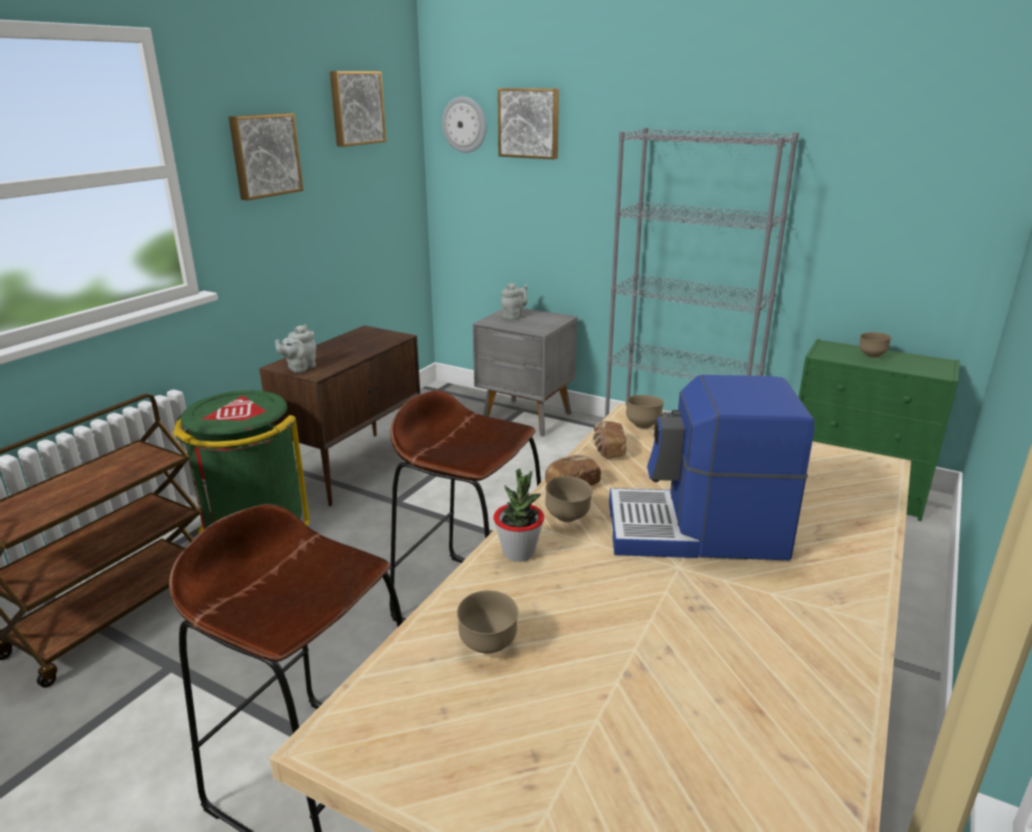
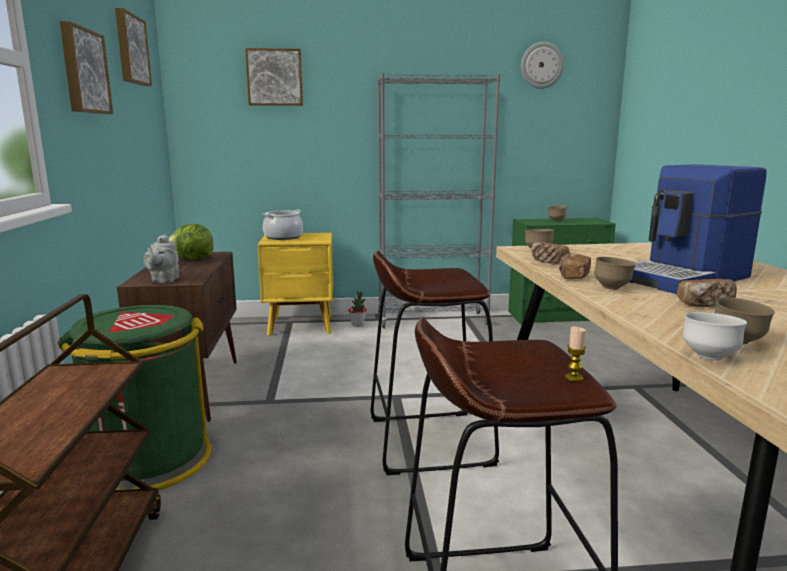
camera: 35 degrees left, 10 degrees down
(299, 615) = (574, 378): none -> candle
(365, 341) = (192, 259): none -> lettuce
(411, 650) = (709, 357): none -> white bowl
(465, 124) = (209, 80): wall clock -> wall clock (541, 65)
(514, 316) = (283, 237): grey teapot -> cooking pot
(519, 553) = (631, 306): potted plant -> potted plant (357, 324)
(527, 418) = (301, 326): grey nightstand -> yellow nightstand
(602, 583) = (706, 304): none -> bread

